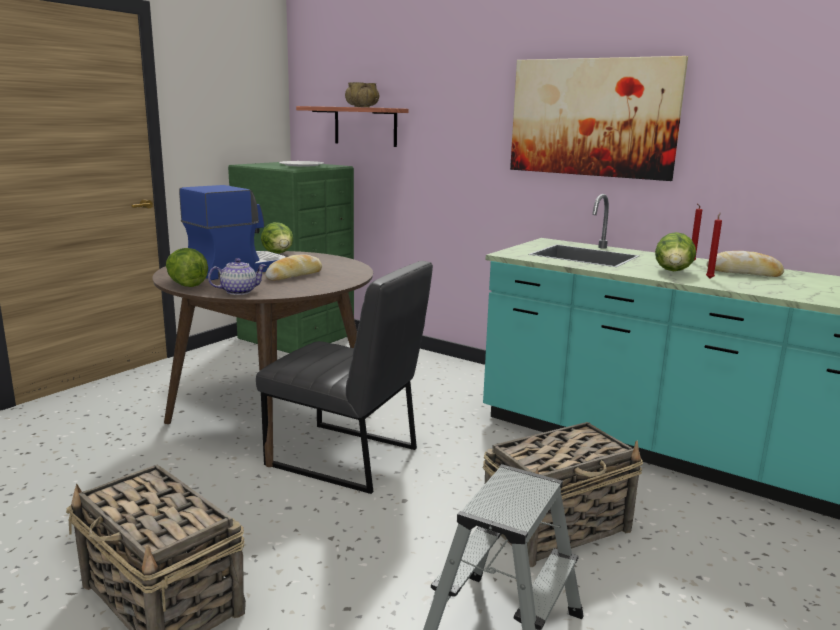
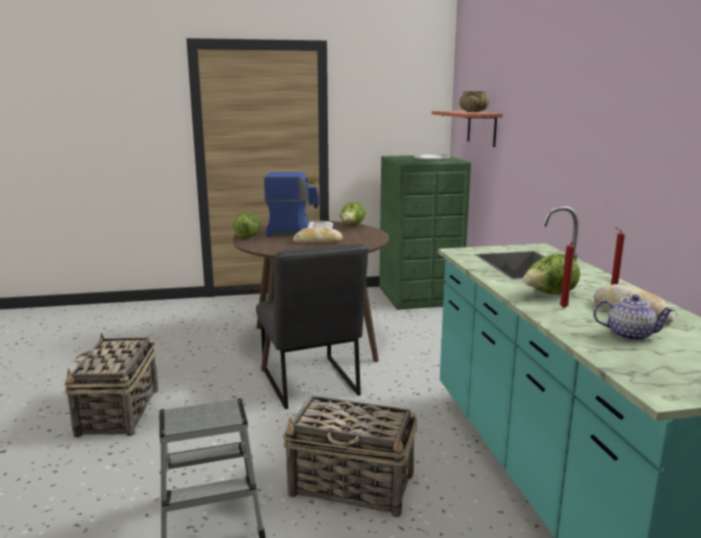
camera: 45 degrees right, 0 degrees up
(239, 292) = (259, 246): teapot -> teapot (630, 335)
(592, 117) = (604, 126): picture -> none

